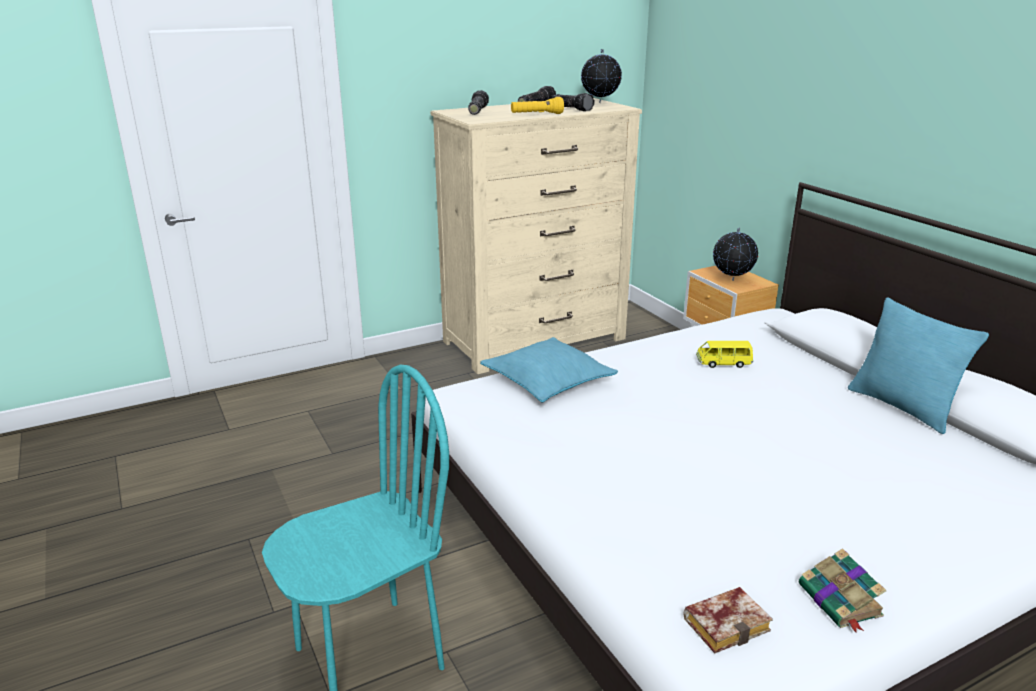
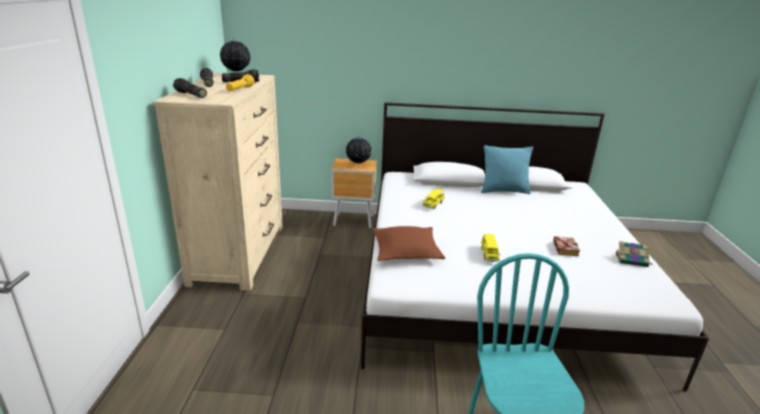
camera: 60 degrees left, 0 degrees up
(548, 381) = (406, 251): turquoise pillow -> brown pillow
(626, 440) = (489, 254): none -> yellow toy car
(727, 623) = (640, 288): book -> book (564, 248)

